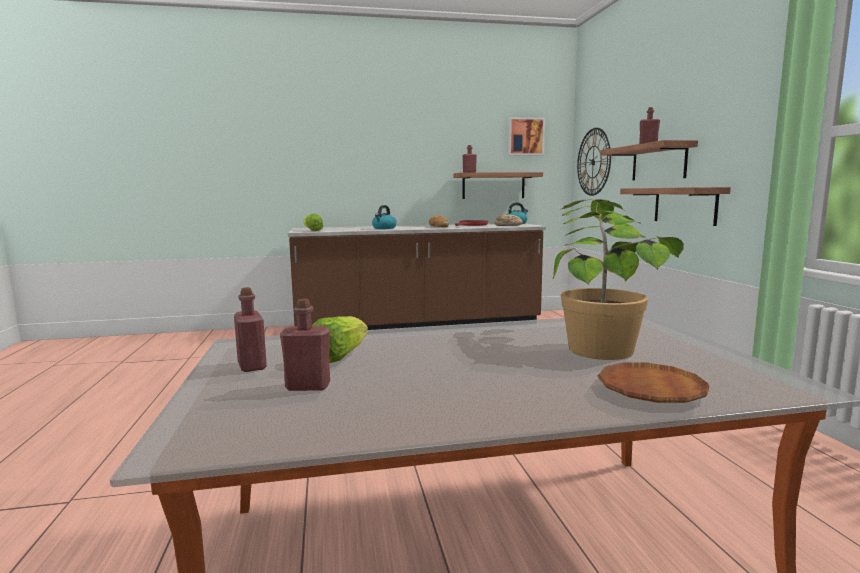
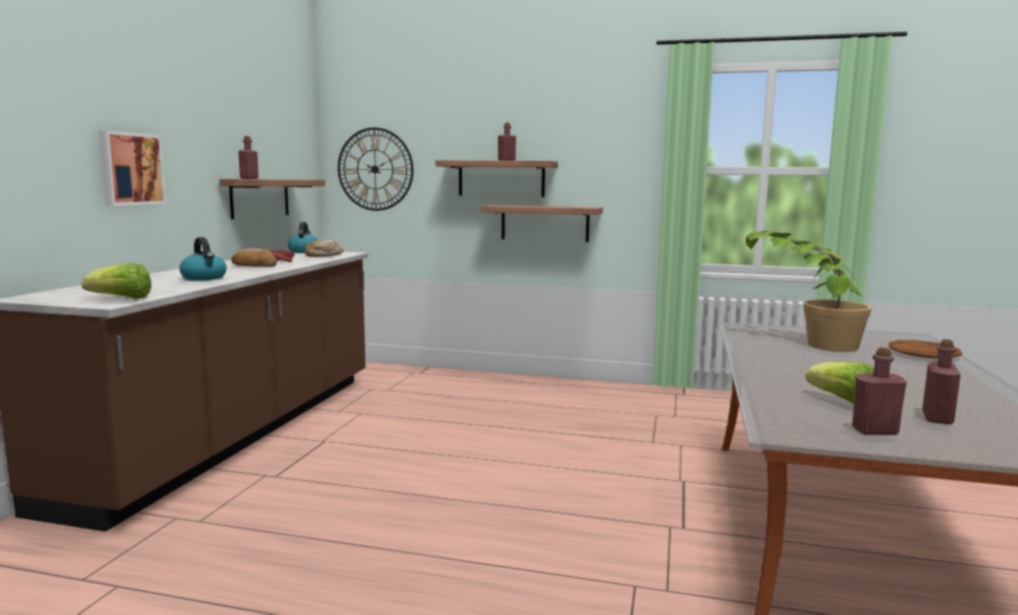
camera: 65 degrees left, 0 degrees up
(525, 136) = (283, 128): picture -> picture (130, 169)

